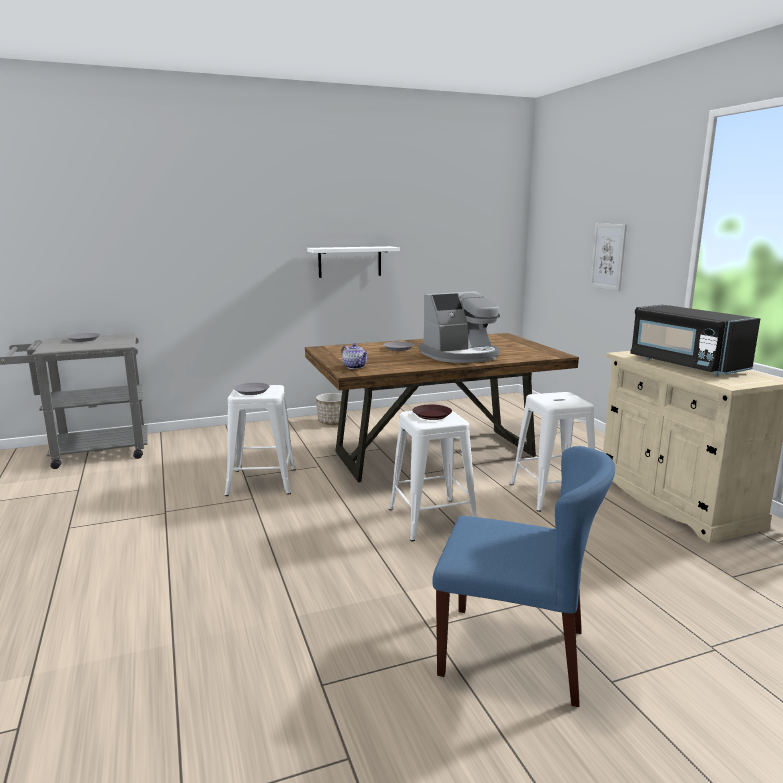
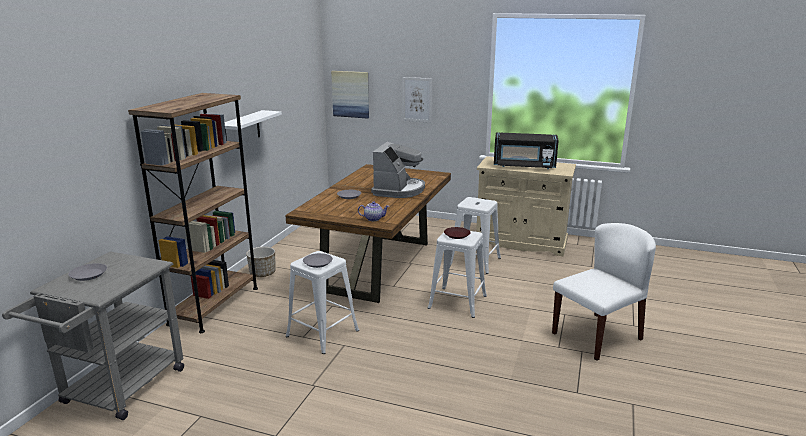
camera: 50 degrees left, 5 degrees up
(251, 429) = (214, 305): none -> brown bookcase
(514, 652) = (597, 335): blue chair -> white chair
(547, 249) = (350, 94): none -> picture

